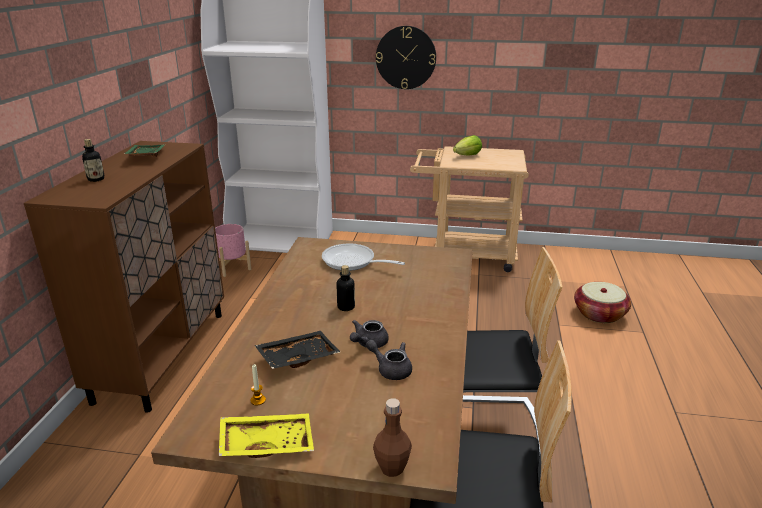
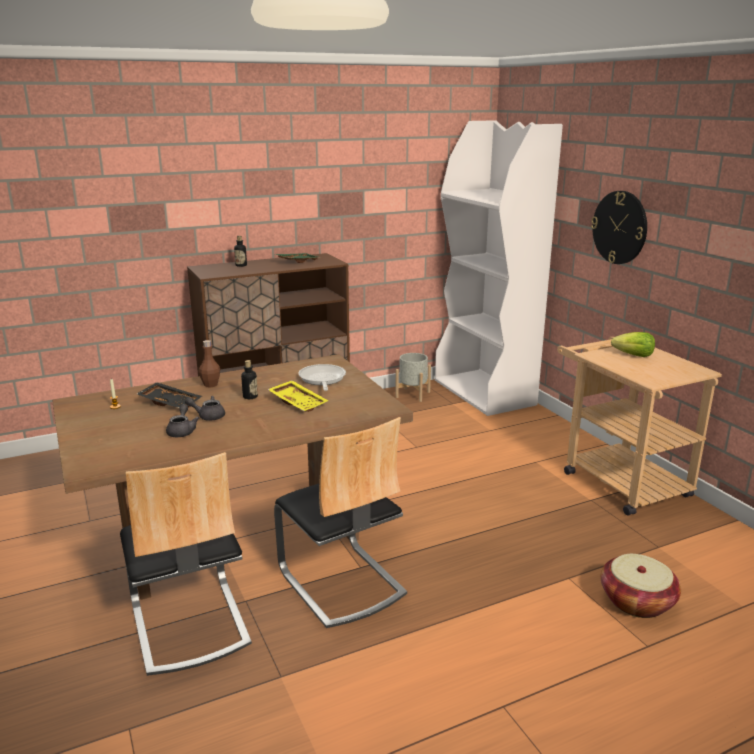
camera: 55 degrees right, 5 degrees down
(233, 267) = (413, 394): pink planter -> grey planter
(267, 443) = (76, 421): yellow tray -> yellow tray (299, 402)
(392, 468) = (74, 459): brown bottle -> brown bottle (210, 385)

